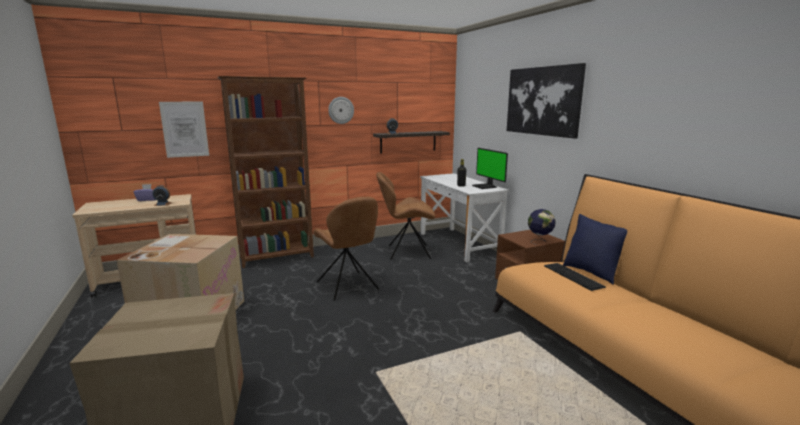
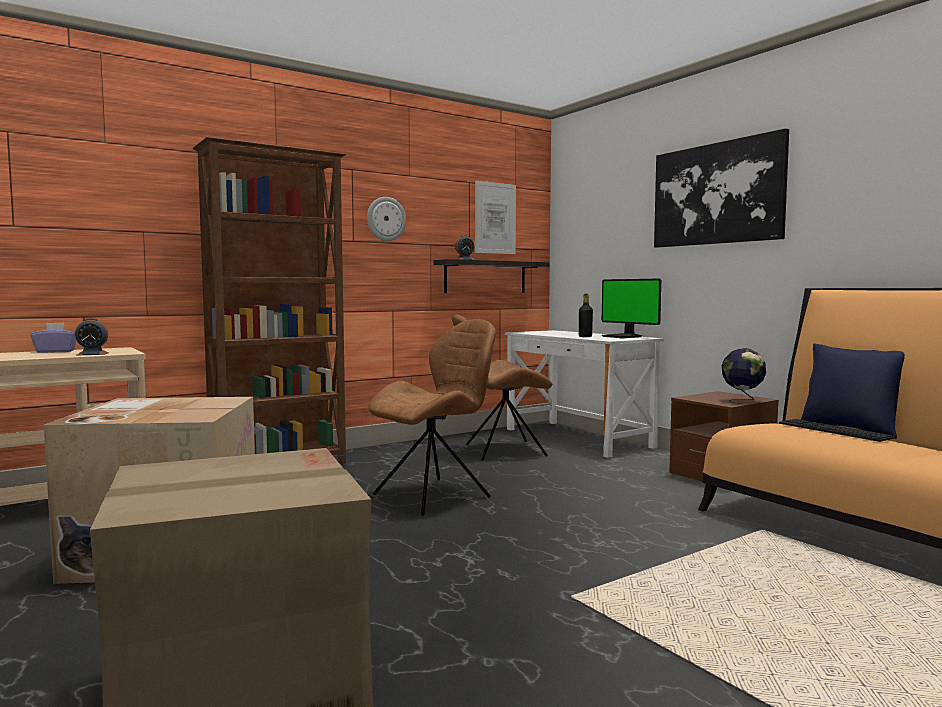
camera: 10 degrees left, 10 degrees down
(185, 129) = (128, 231): picture -> picture (495, 218)
(348, 287) = (435, 495): brown chair -> brown chair turned 90 degrees counterclockwise

